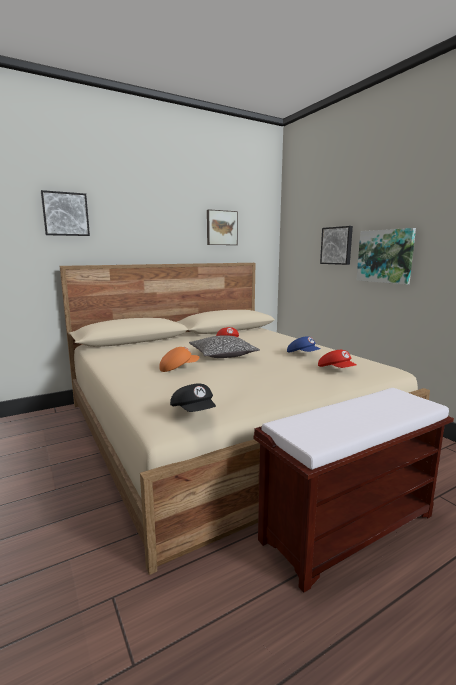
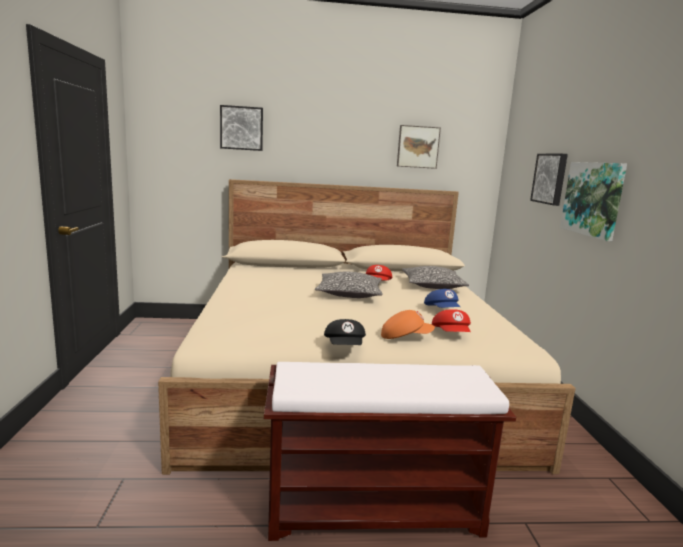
camera: 25 degrees right, 0 degrees up
(178, 368) = (285, 298): orange cap -> orange cap (405, 337)
(194, 412) = (234, 337): black cap -> black cap (345, 347)
(267, 338) = (432, 286): none -> pillow

